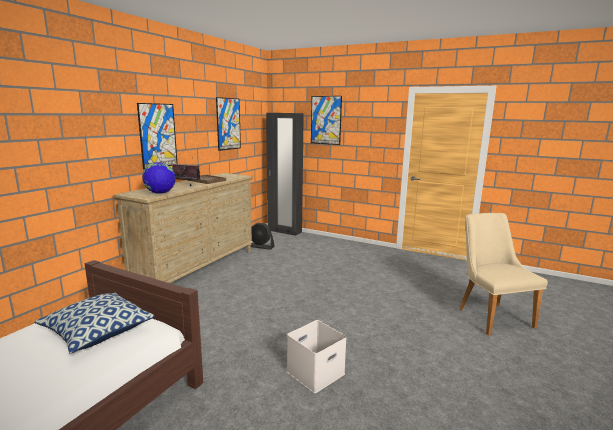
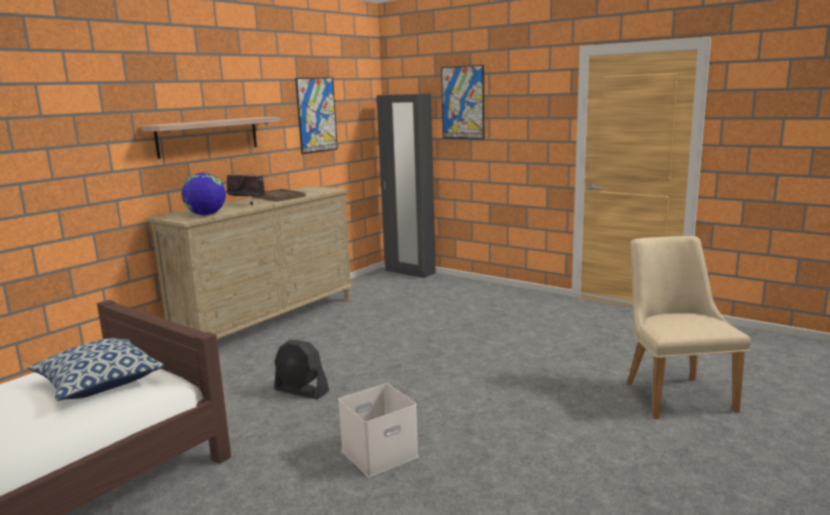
camera: 10 degrees right, 0 degrees up
(158, 135) = (208, 136): picture -> shelf
(261, 247) = (367, 293): black fan -> black fan (301, 391)

